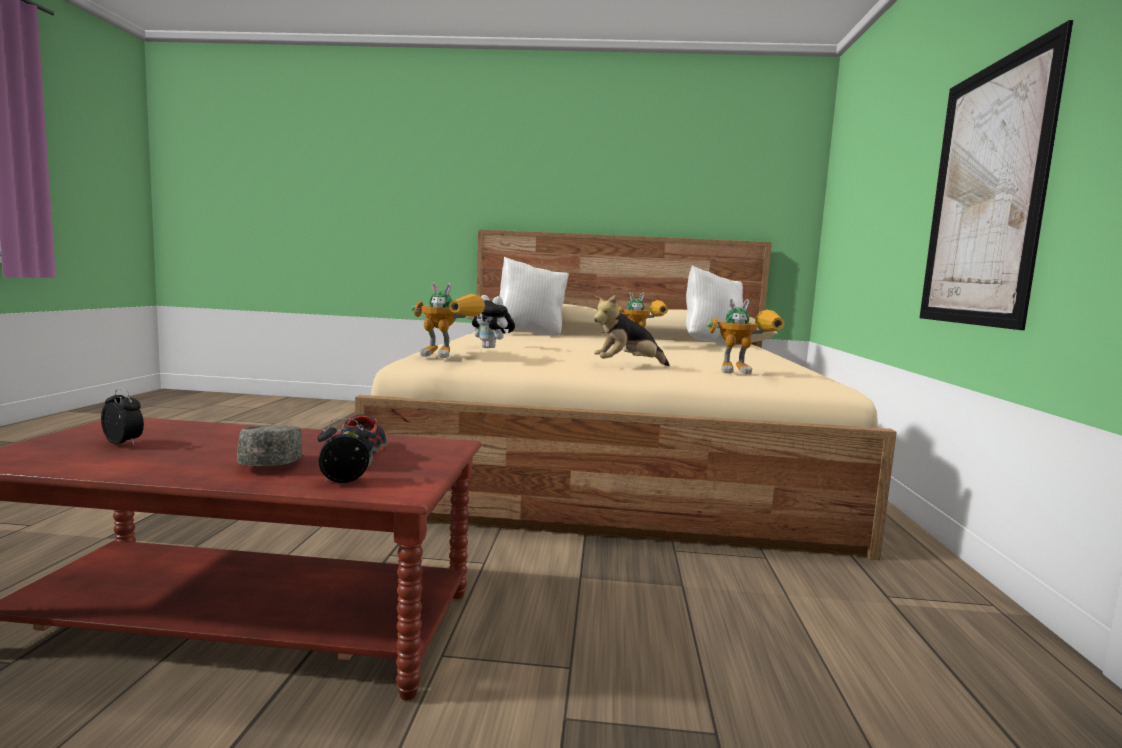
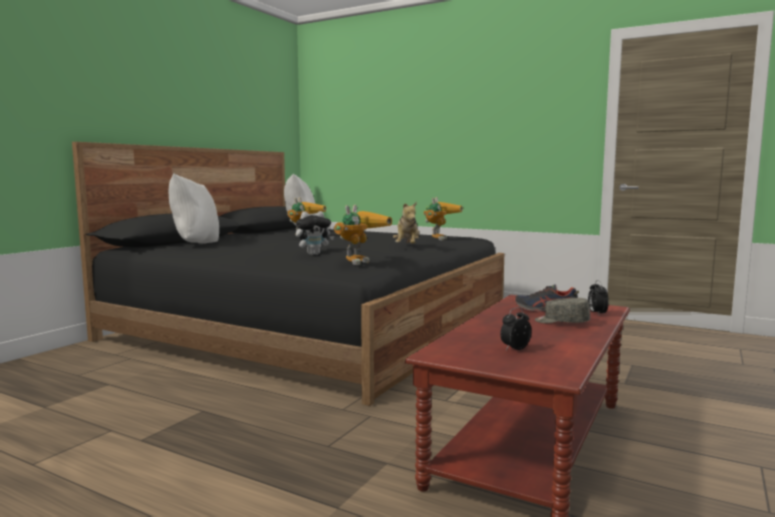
camera: 65 degrees left, 0 degrees up
(611, 459) = (311, 326): beige bed -> black bed
(984, 195) = (488, 140): picture -> none

